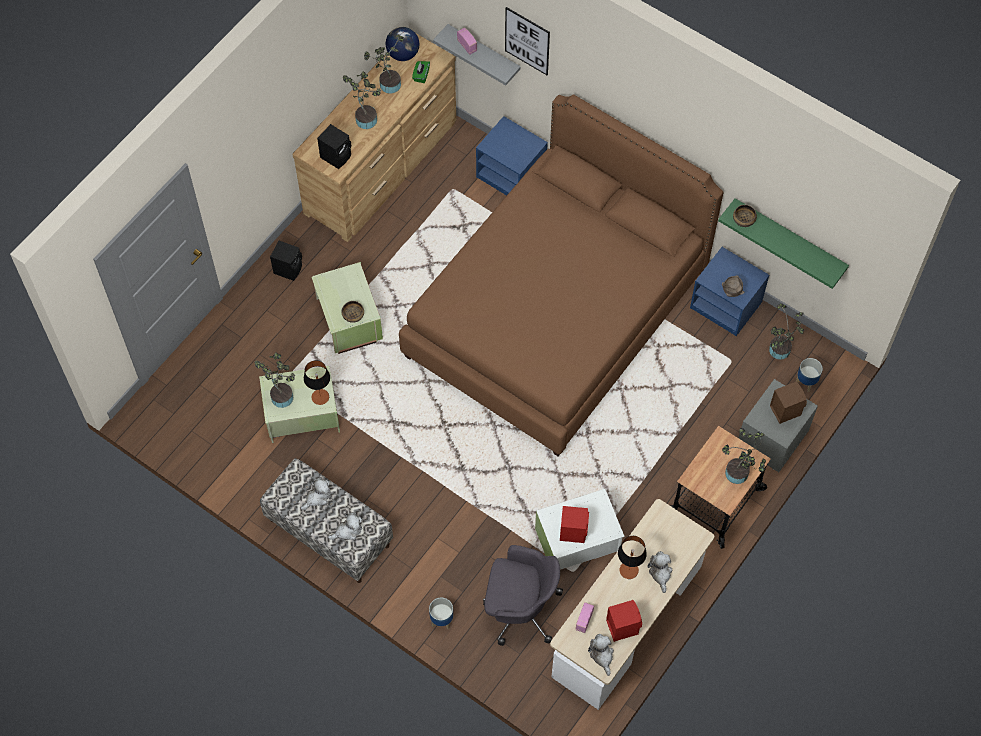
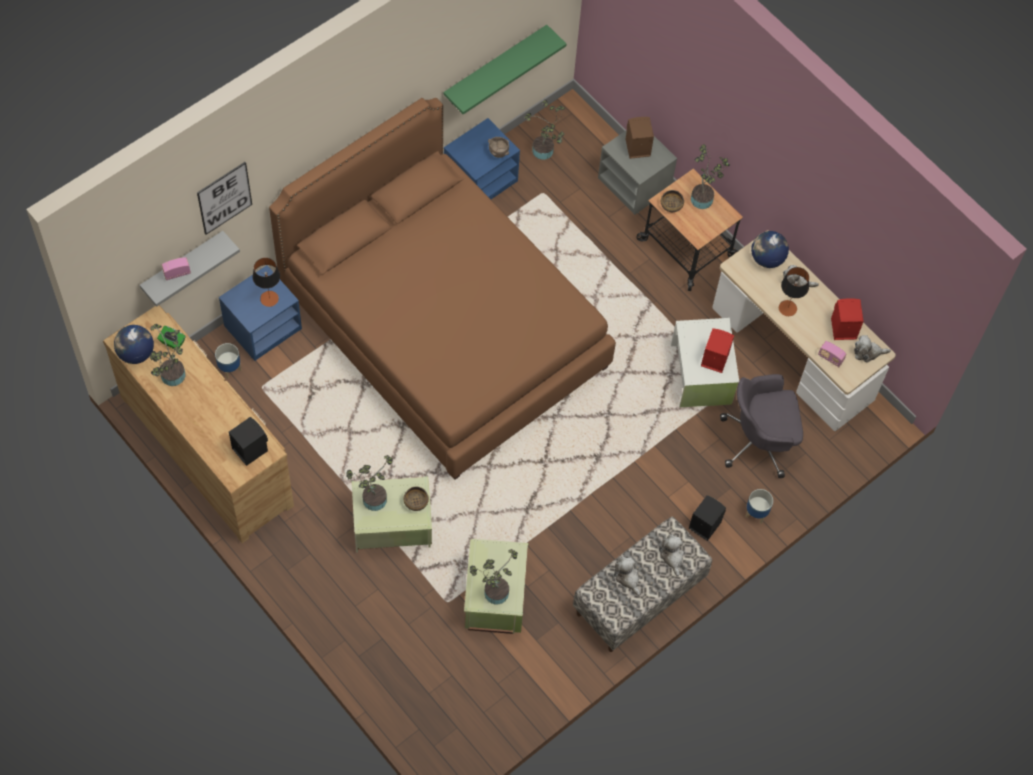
camera: 80 degrees left, 0 degrees up
(288, 268) = (308, 572): black speaker -> black speaker (704, 524)
(320, 397) = (506, 555): table lamp -> table lamp (269, 298)
(366, 118) = (209, 408): potted plant -> potted plant (371, 499)
(520, 608) = (759, 441): grey office chair -> grey office chair turned 120 degrees counterclockwise
(680, 540) = (767, 259): none -> globe
(743, 220) = (471, 92): bowl -> bowl (671, 205)
(806, 382) = (582, 139): planter -> planter (230, 368)

